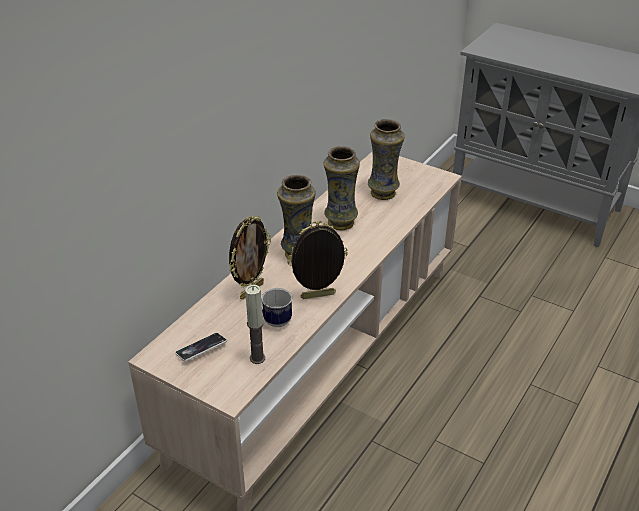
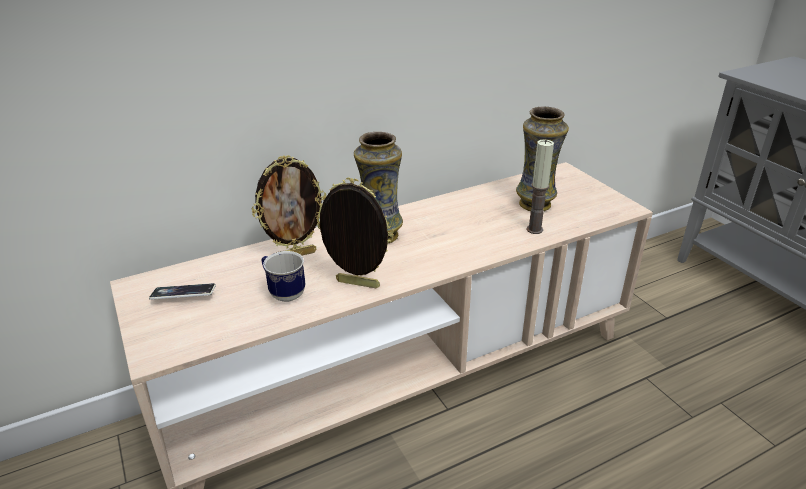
camera: 30 degrees right, 5 degrees down
(257, 358) = (225, 325): candle -> candle (534, 229)
(340, 222) = (458, 219): vase -> none

